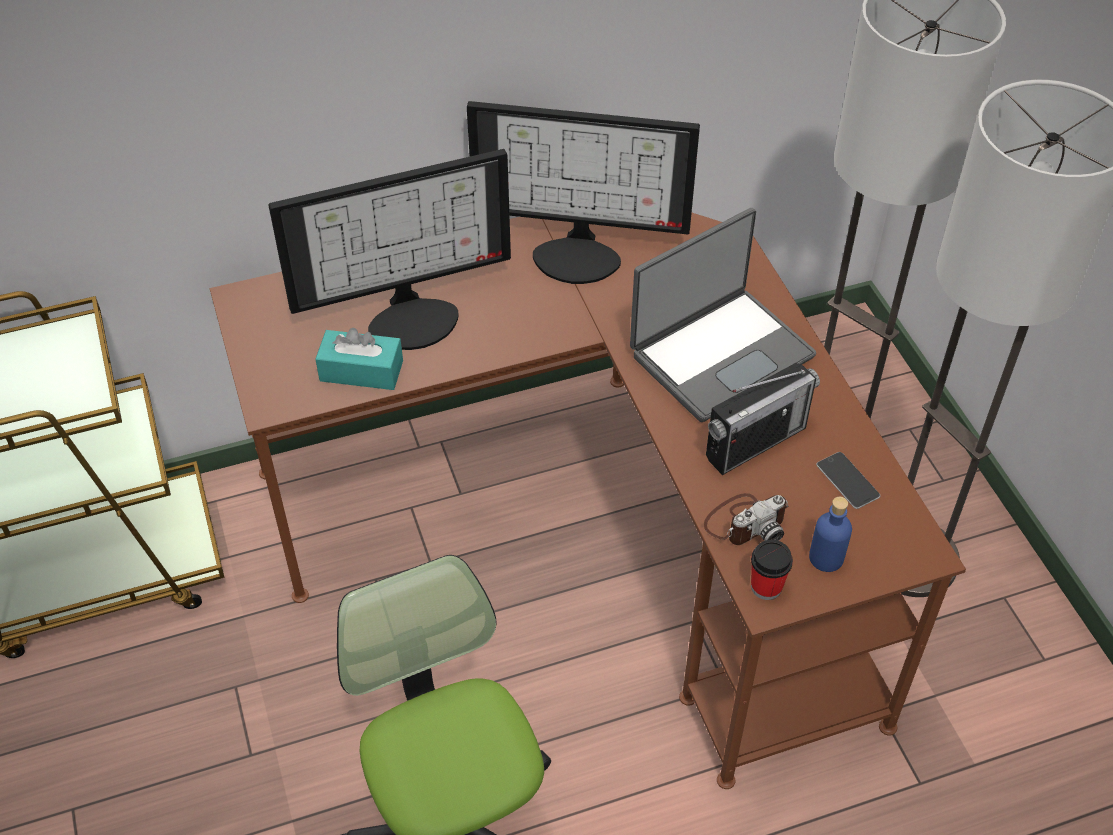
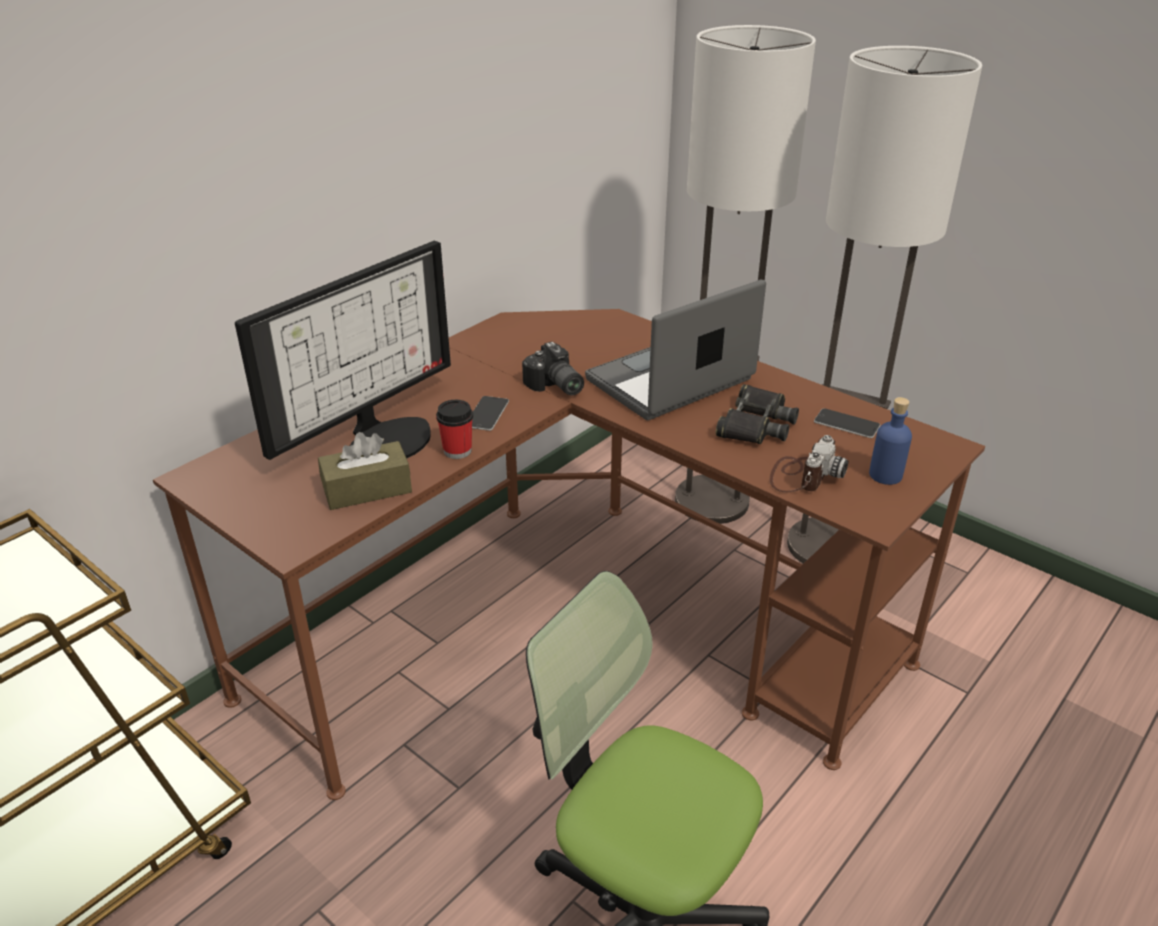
camera: 30 degrees left, 15 degrees down
(361, 371) = (367, 489): turquoise tissue box -> brown tissue box
(518, 324) = (487, 413): none -> phone
(579, 254) = (497, 356): monitor -> none
(603, 315) = (554, 387): none -> camera
(720, 354) = (671, 381): laptop -> laptop turned 150 degrees counterclockwise
(755, 442) = (755, 424): radio -> black binoculars
(766, 587) = (863, 510): cup -> cup (457, 451)

